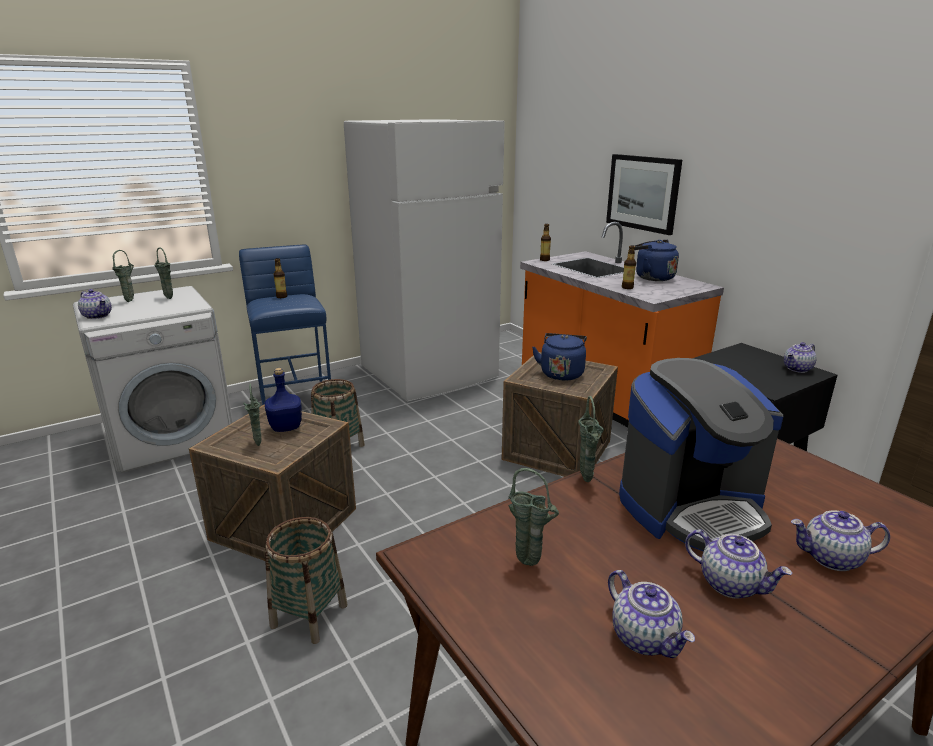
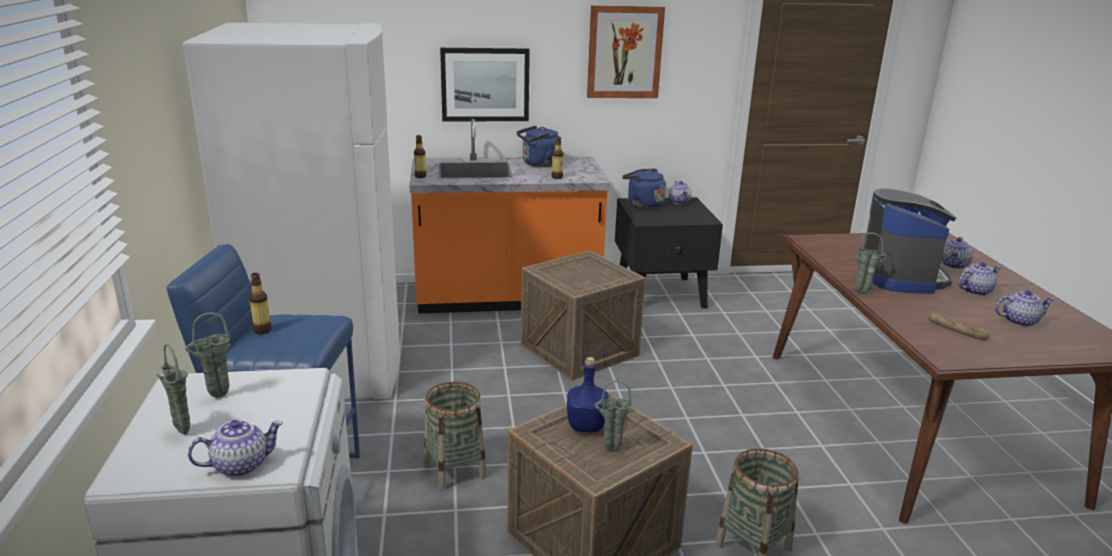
camera: 65 degrees left, 0 degrees up
(530, 565) = (957, 331): green vase -> bread
(561, 373) = (579, 273): blue kettle -> blue kettle (643, 204)
(776, 171) = (624, 52): none -> picture

